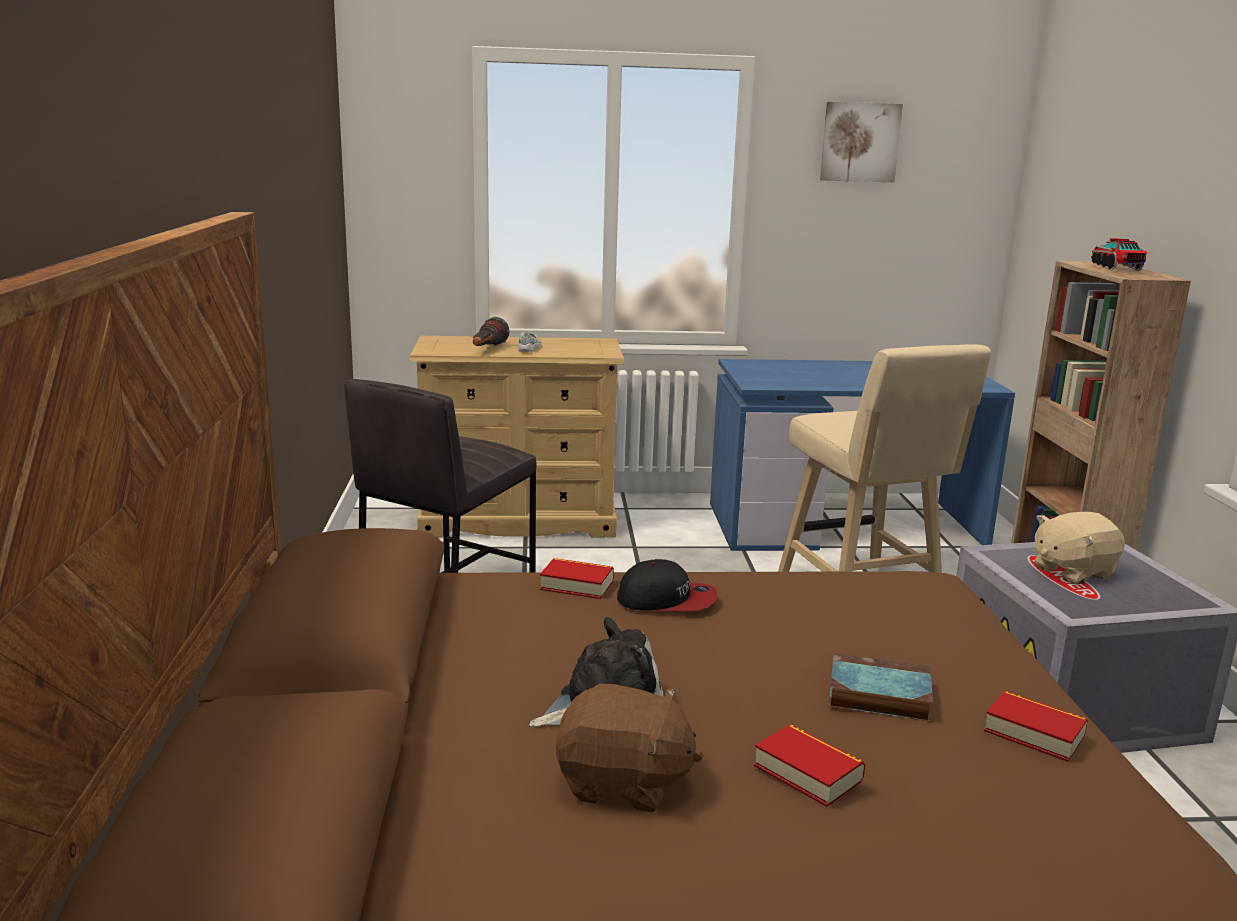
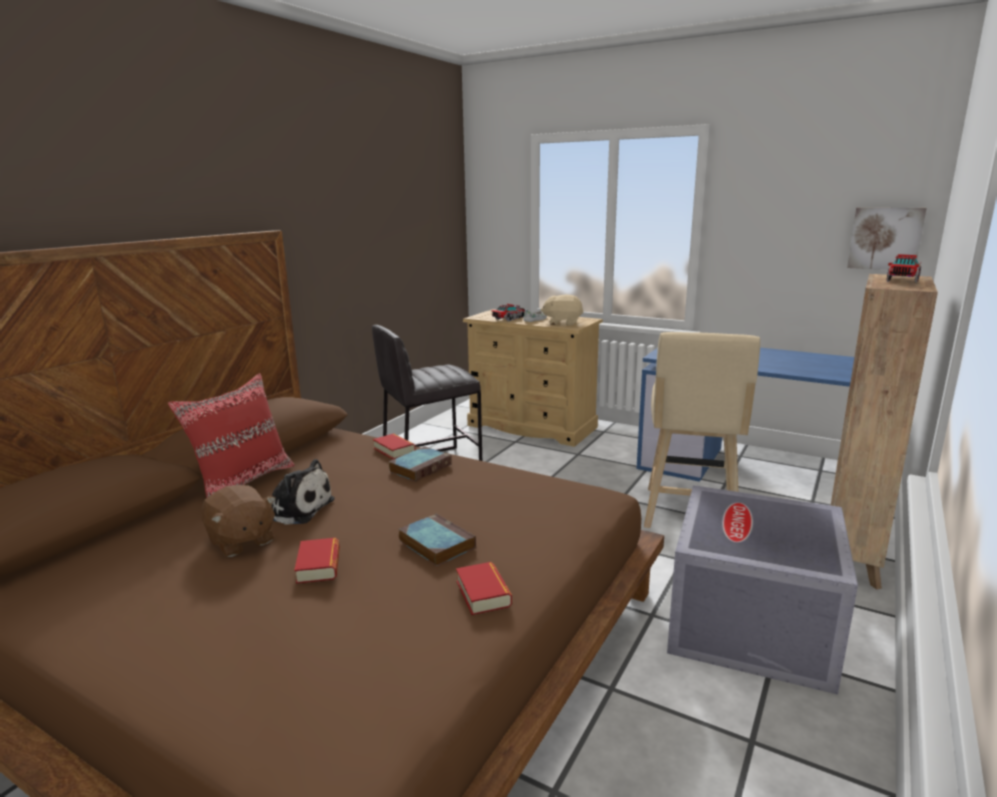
camera: 35 degrees right, 0 degrees up
(429, 695) = (243, 481): none -> red pillow
(487, 350) = (509, 319): flashlight -> toy truck
(667, 600) = (421, 467): cap -> book
(859, 142) = (792, 182): picture -> picture (885, 238)
(1071, 571) = (751, 520): beige plush toy -> beige plush toy (562, 323)

